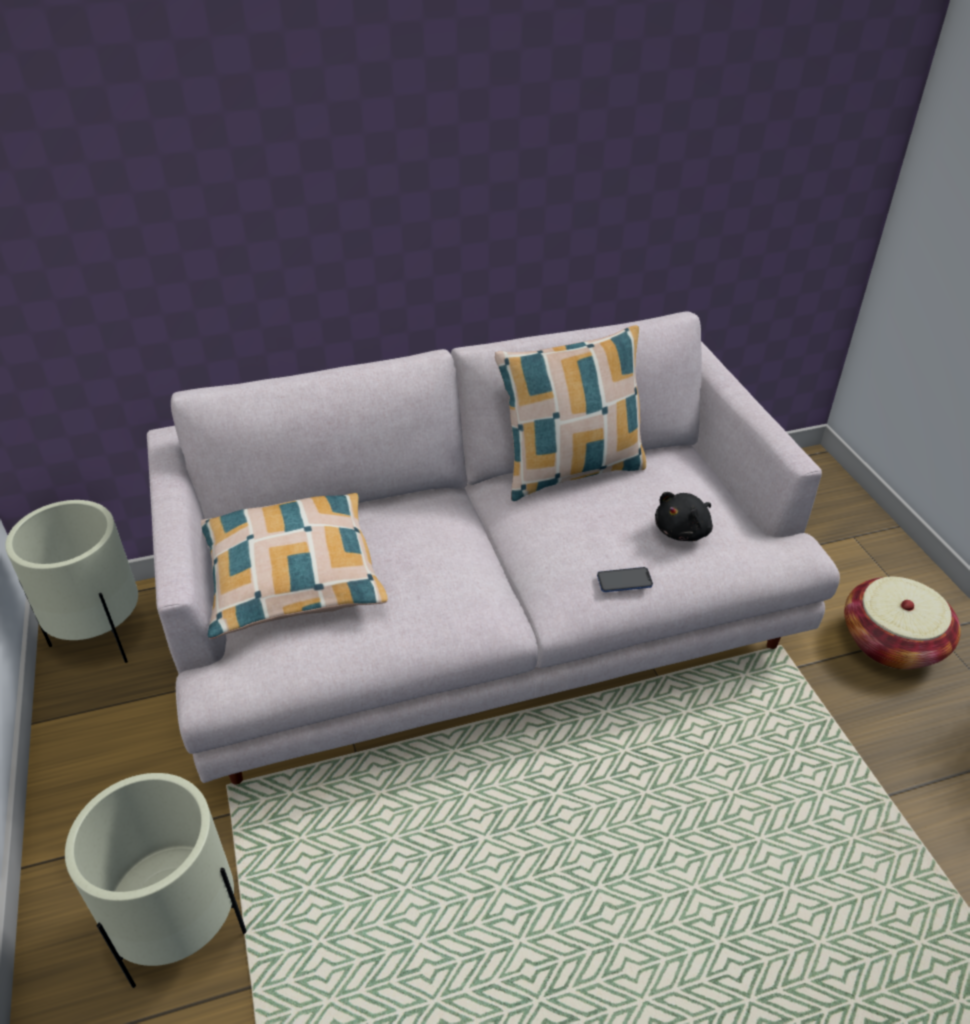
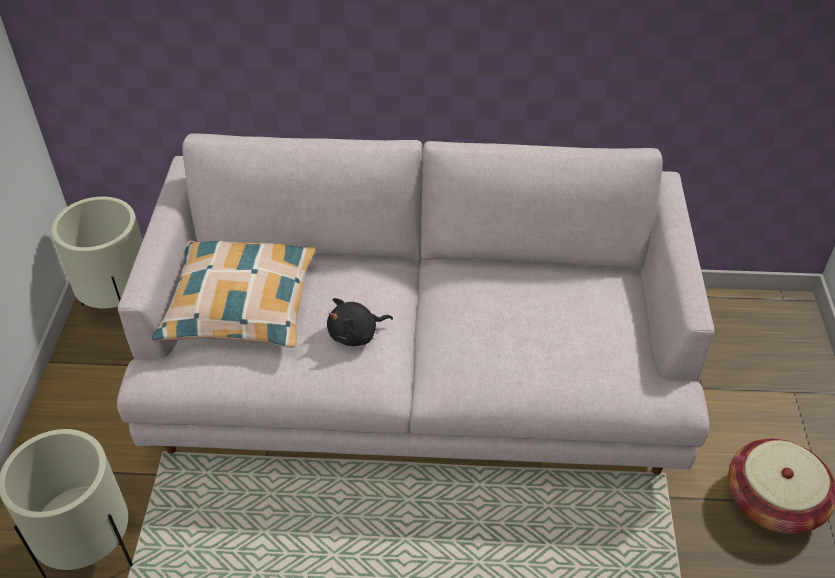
camera: 20 degrees right, 5 degrees up
(570, 471) = (510, 270): pillow -> none
(624, 581) = (501, 381): phone -> none
(683, 531) = (577, 351): black plush toy -> black plush toy (356, 334)

